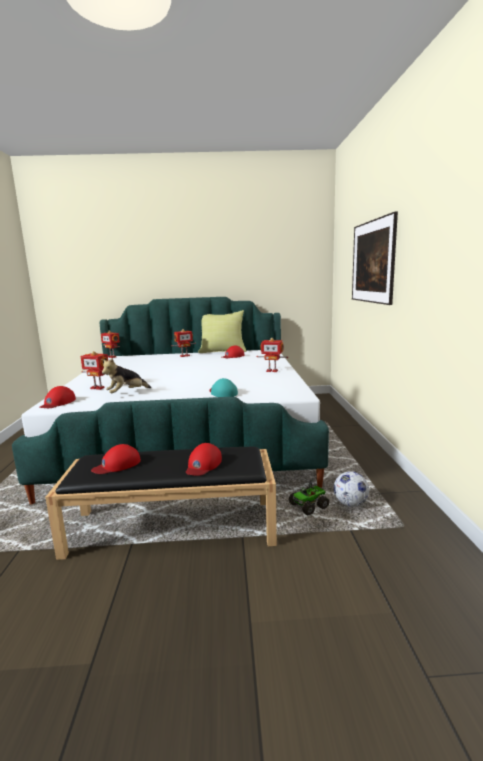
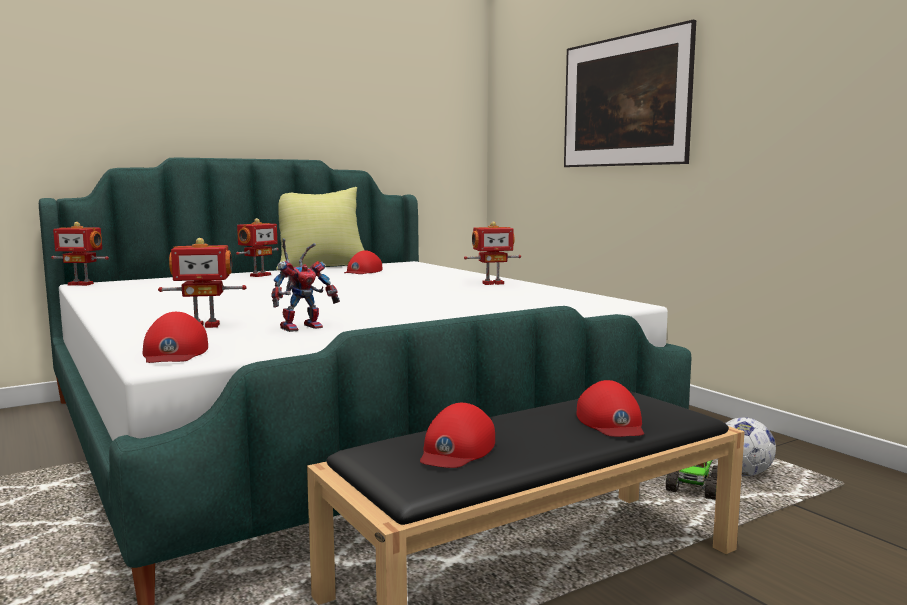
camera: 30 degrees left, 5 degrees down
(127, 393) = (303, 327): plush toy -> toy robot
(222, 393) = (494, 311): turquoise cap -> none

